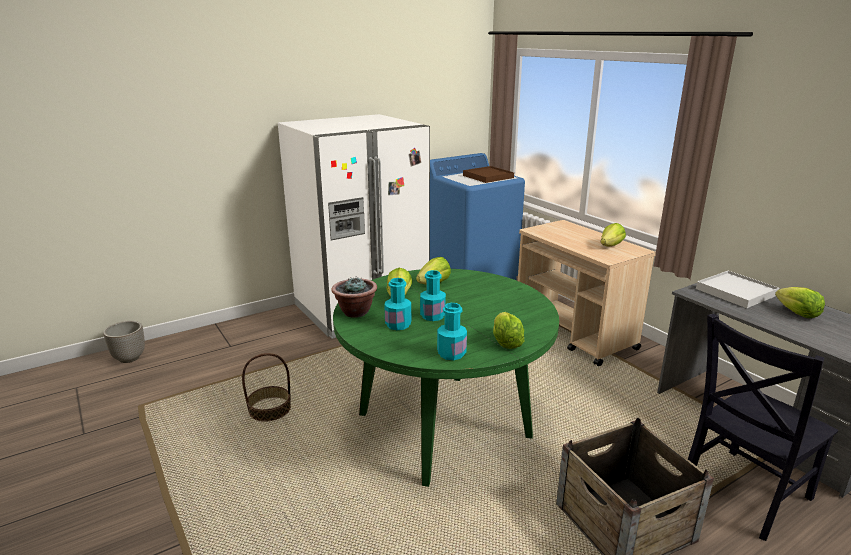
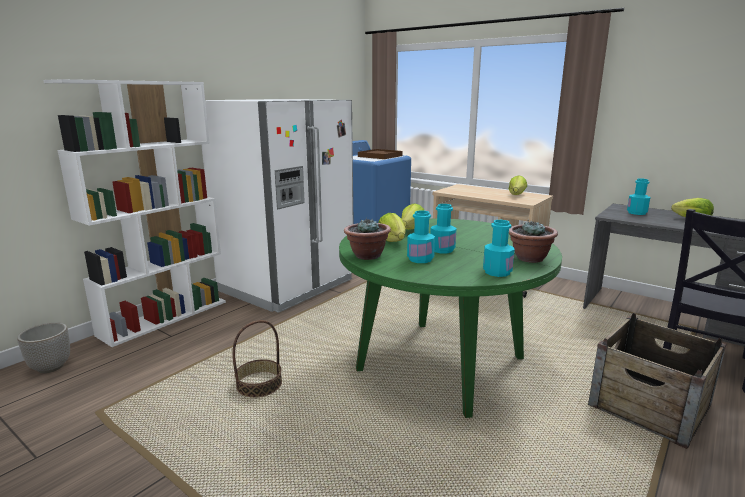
camera: 20 degrees left, 5 degrees down
(236, 326) = (165, 317): none -> white bookcase
(506, 342) = (529, 258): lettuce -> potted plant
(736, 292) = (636, 213): white tray -> turquoise bottle

